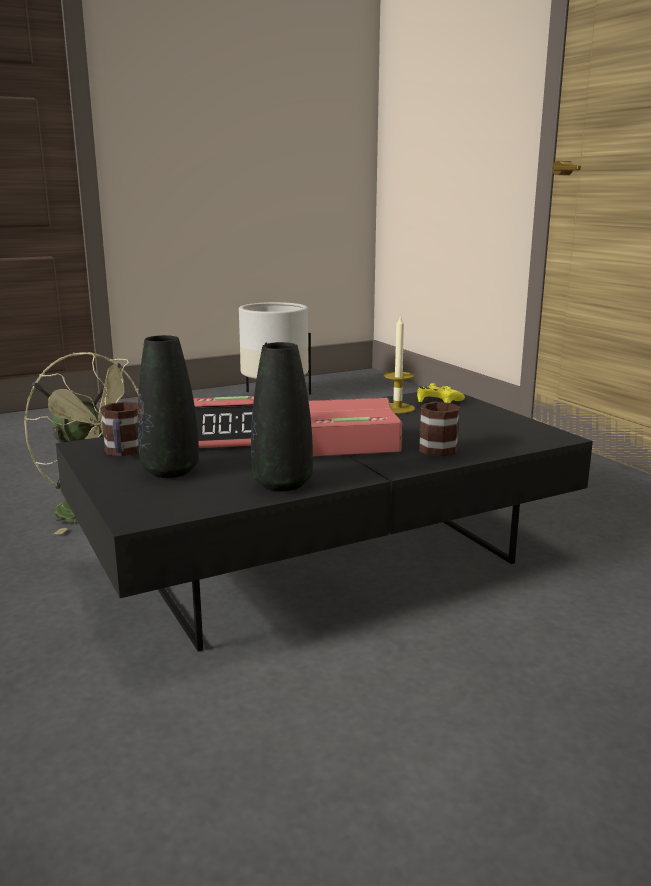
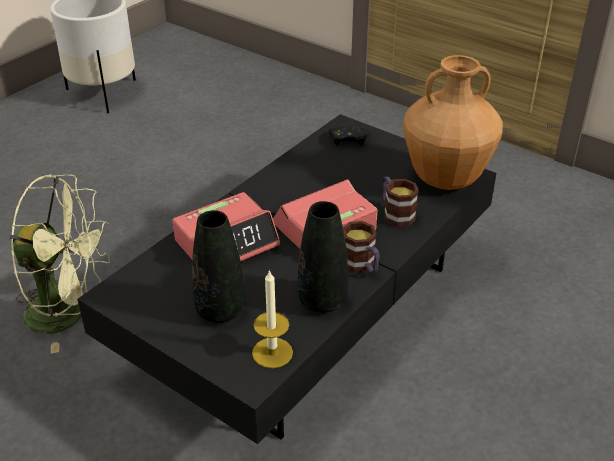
camera: 25 degrees left, 20 degrees up
(123, 452) = (154, 295): mug -> mug (361, 266)
(397, 408) = (325, 160): candle -> candle (272, 353)
(438, 401) = (348, 139): yellow game controller -> black game controller
(521, 436) = (445, 180): none -> brown vase

